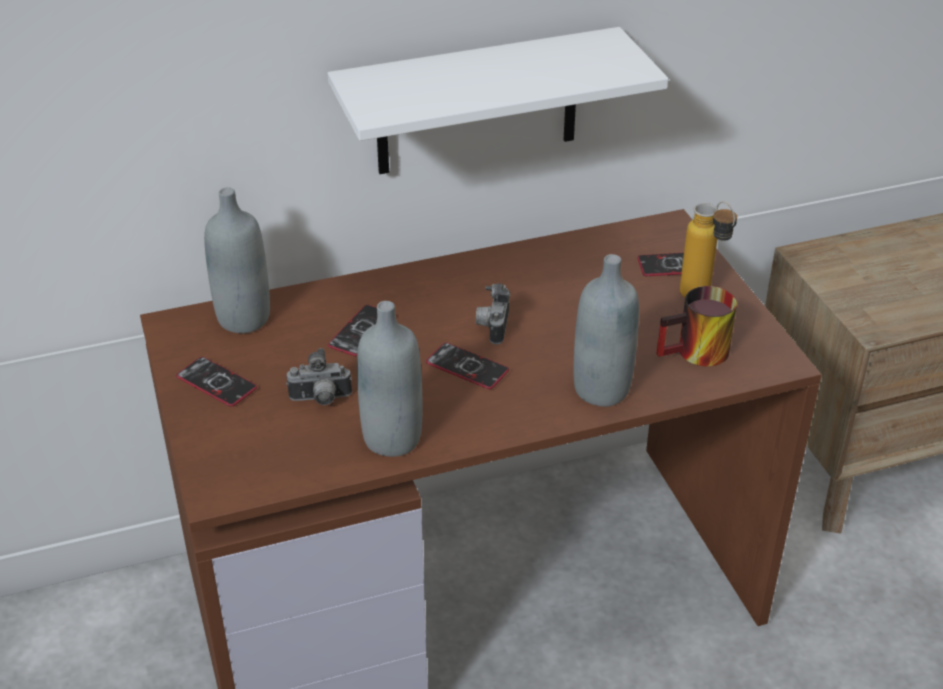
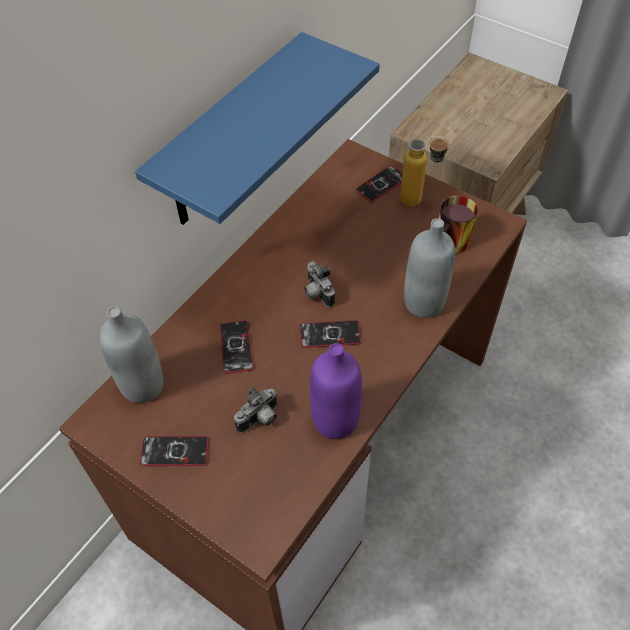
camera: 35 degrees left, 15 degrees up
(392, 438) = (335, 420): grey bottle -> purple bottle
(477, 103) = (230, 136): white shelf -> blue shelf

